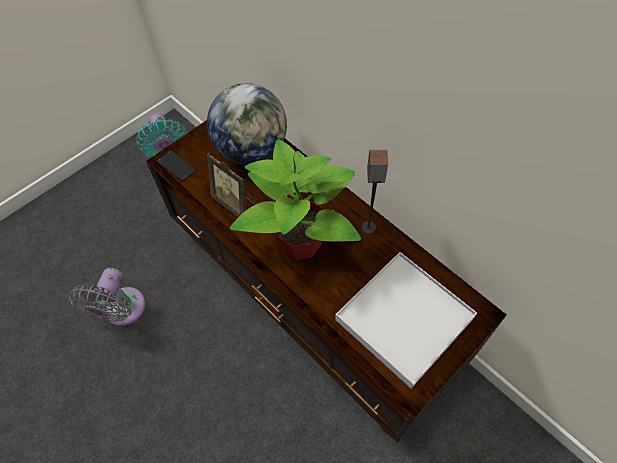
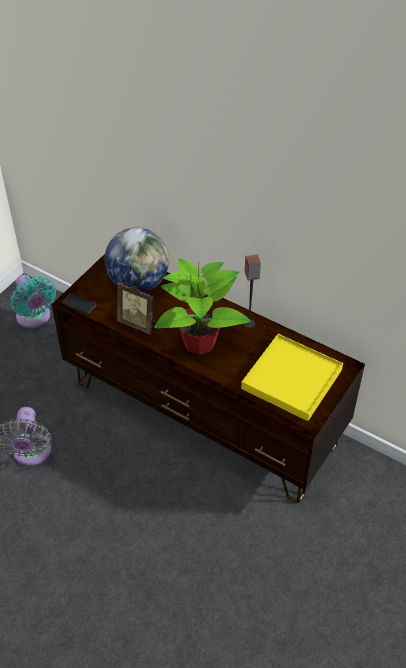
camera: 15 degrees left, 10 degrees down
(403, 319) = (291, 379): white tray -> yellow tray

